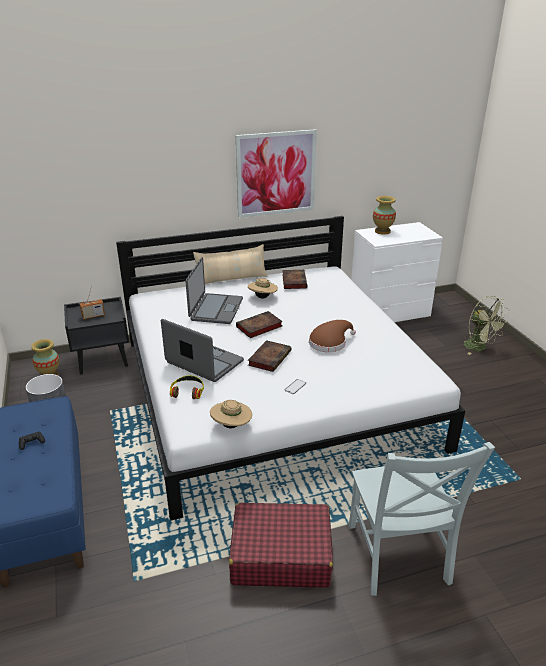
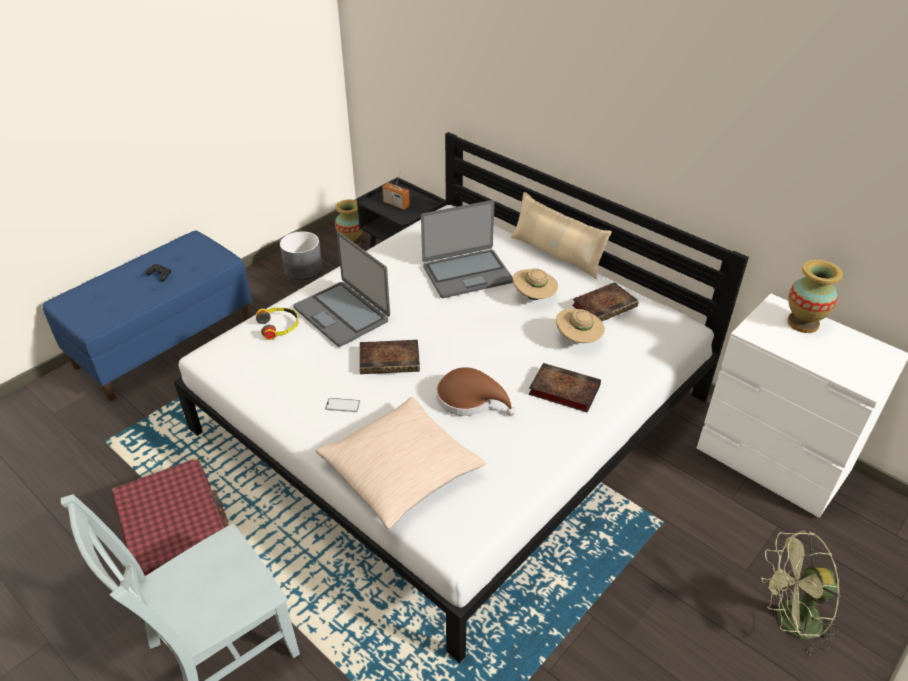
camera: 60 degrees right, 10 degrees up
(204, 362) = (342, 314): laptop -> laptop turned 135 degrees clockwise
(231, 426) = (235, 384): beige hat -> beige hat (578, 339)
(258, 327) = (452, 323): book -> book (562, 390)
(276, 174) = (659, 136): picture -> none
(369, 381) = (401, 471): none -> beige pillow
(479, 348) = (789, 622): green fan -> green fan turned 60 degrees clockwise

